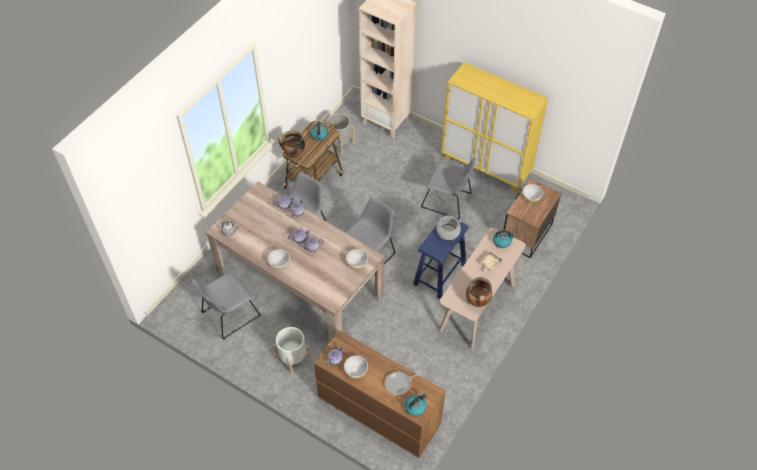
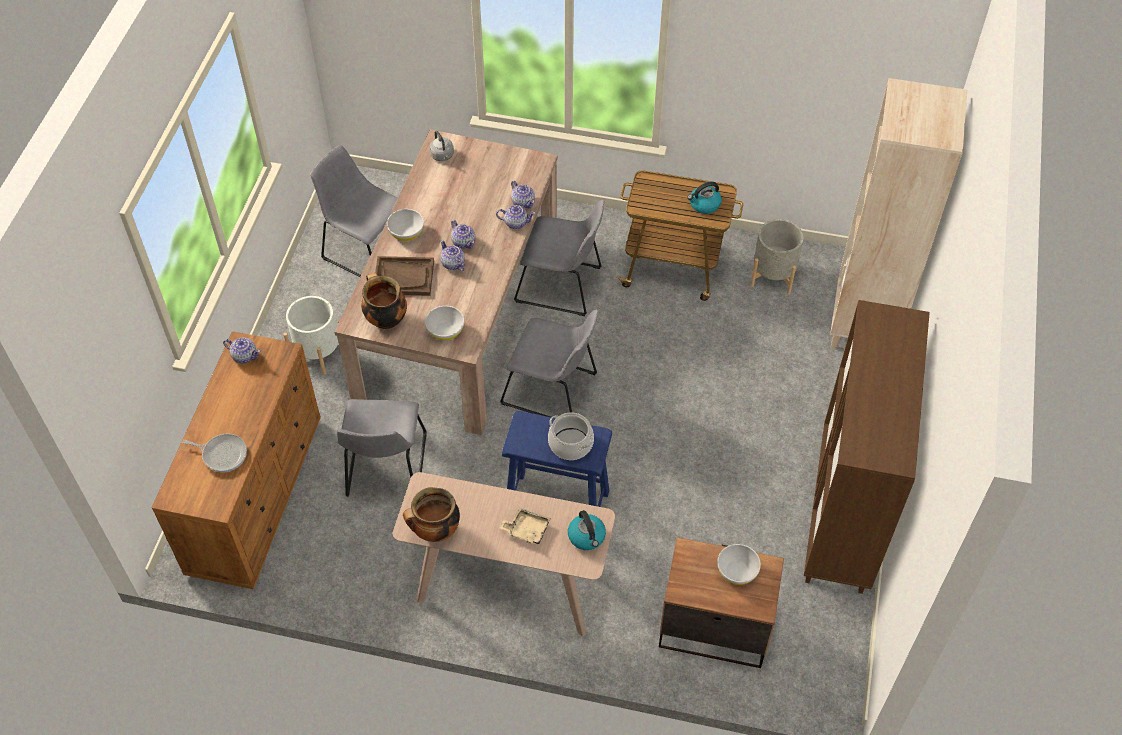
camera: 70 degrees right, 0 degrees up
(293, 153) = (646, 183): cooking pot -> cooking pot (385, 319)
(311, 272) = (404, 277): none -> brown tray
(356, 371) = (231, 389): white bowl -> none
(399, 384) = (222, 454): frying pan -> frying pan turned 150 degrees clockwise
(415, 407) = (184, 489): kettle -> none
(448, 201) = (728, 475): grey chair -> grey chair (386, 468)
(486, 167) = (843, 515): yellow cabinet -> brown cabinet

